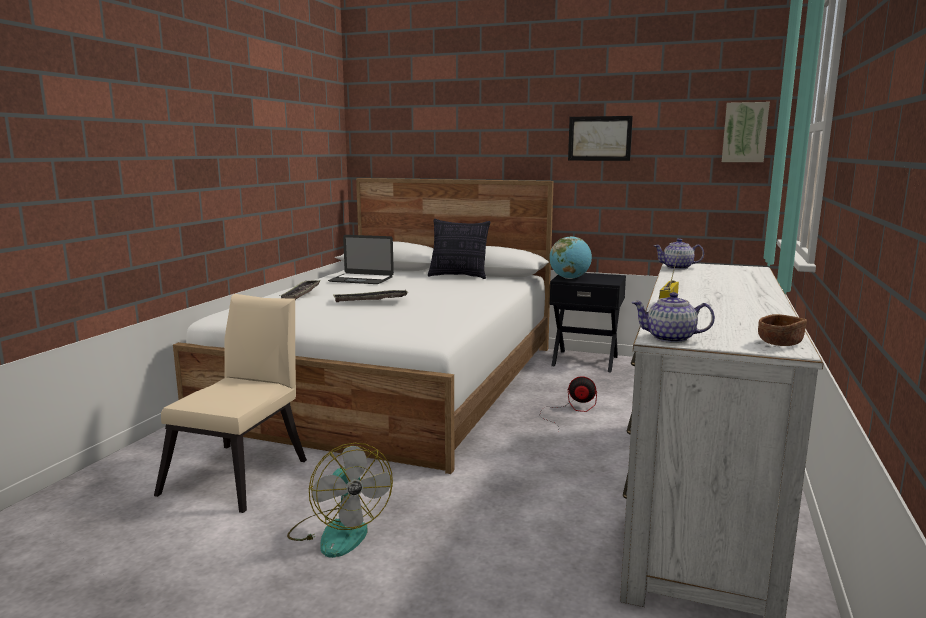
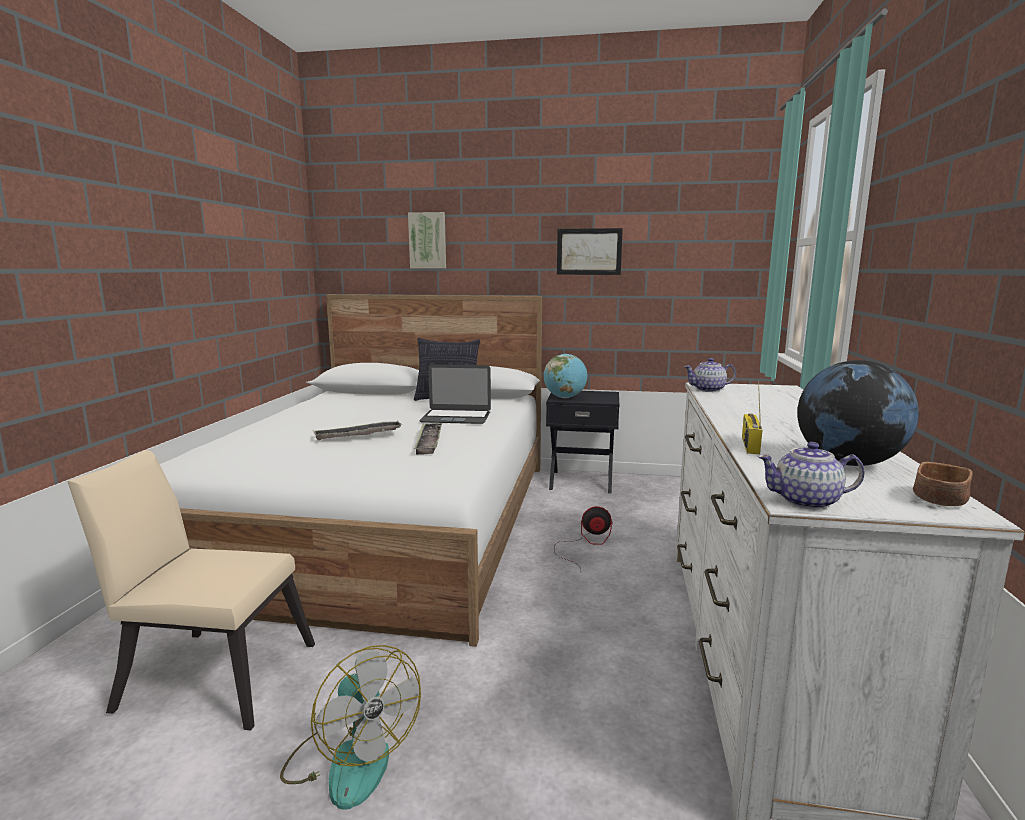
camera: 10 degrees left, 0 degrees up
(242, 473) = (210, 674): beige chair -> beige chair turned 90 degrees counterclockwise
(301, 293) = (273, 430): tray -> tray (429, 442)
(361, 279) = (340, 407): laptop -> laptop (456, 417)
(737, 319) = (848, 463): none -> globe
(744, 132) = (734, 245): picture -> picture (428, 240)

